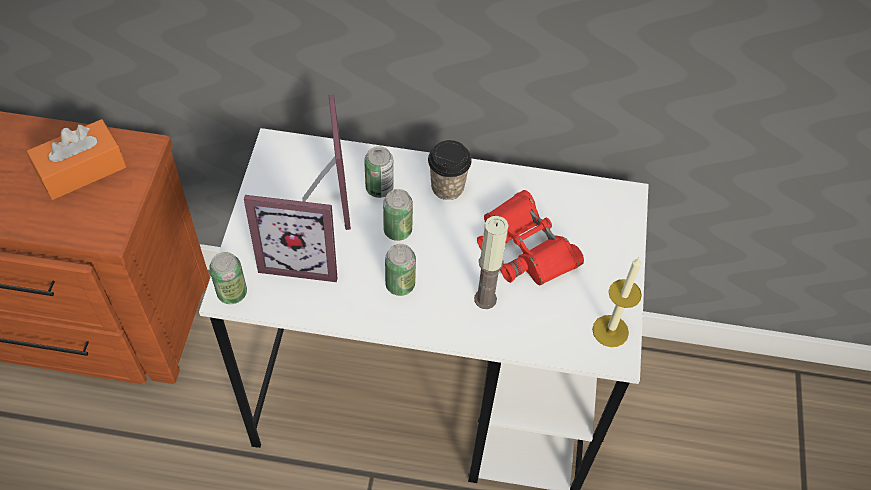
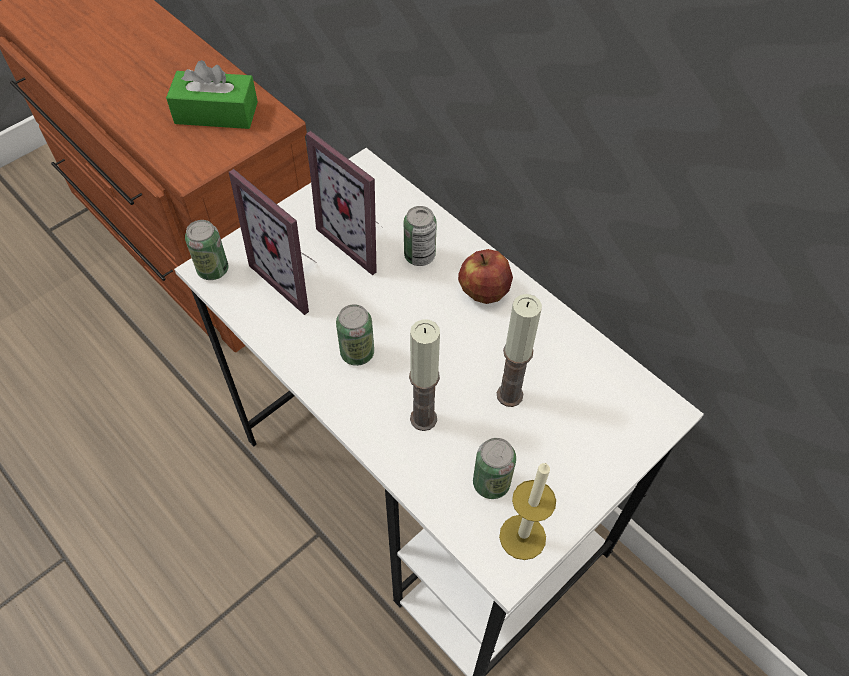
camera: 40 degrees right, 0 degrees up
(82, 169) = (216, 113): orange tissue box -> green tissue box
(325, 200) = (361, 238): picture frame -> picture frame turned 105 degrees clockwise
(397, 230) = (401, 303): can -> can (491, 483)
(447, 187) = (484, 292): cup -> apple
(525, 247) = (509, 395): red binoculars -> candle

